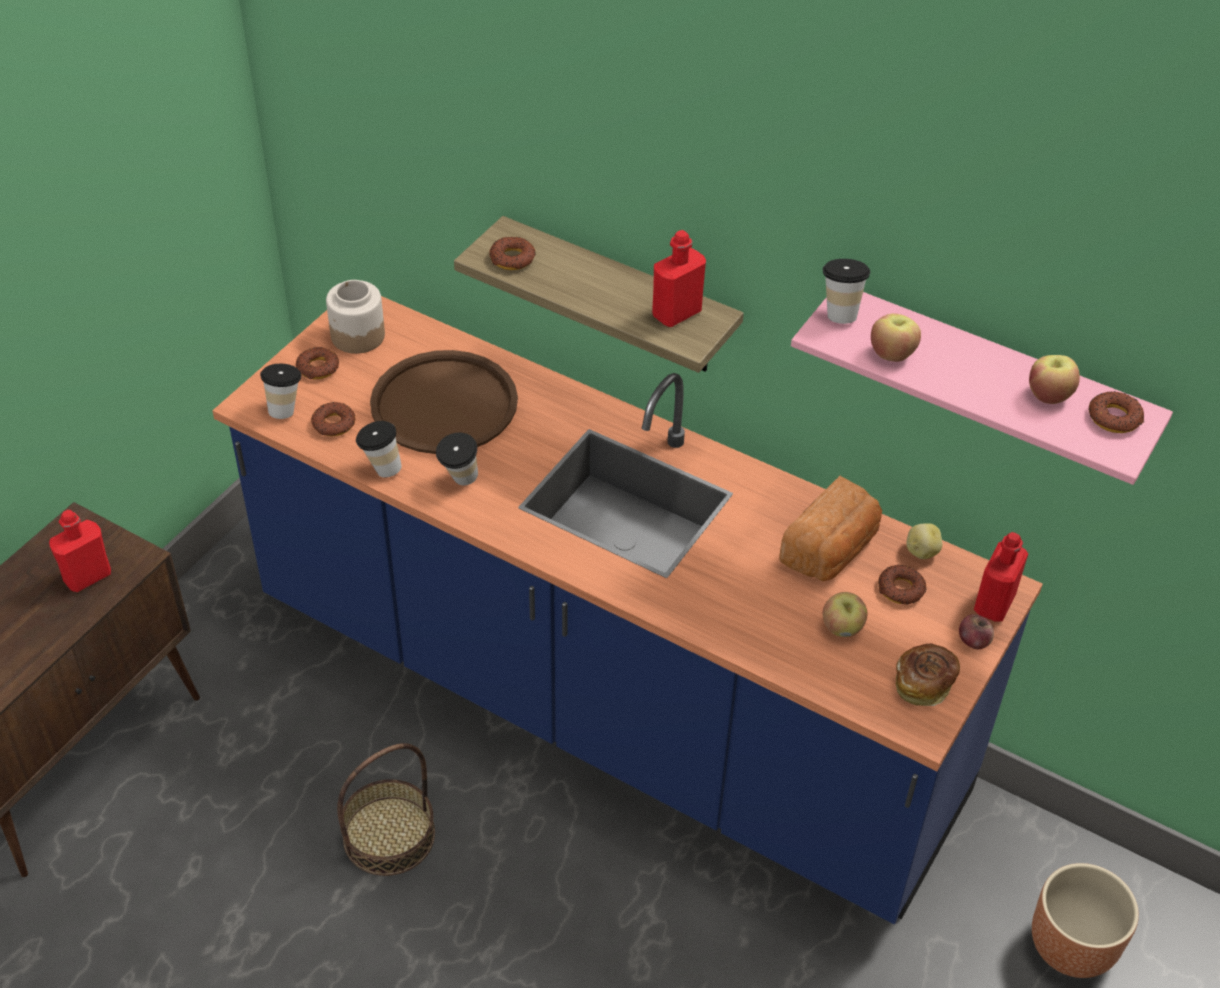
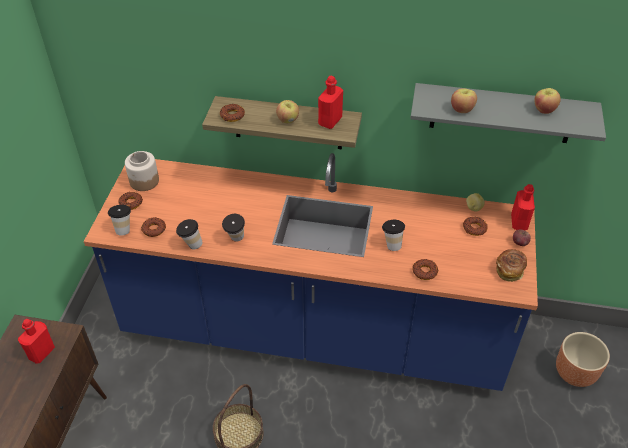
camera: 20 degrees left, 0 degrees up
(444, 404) = (207, 203): brown tray -> none
(831, 550) = (433, 219): bread -> none
(840, 312) = (425, 96): cup -> cup (391, 244)
(842, 628) = (458, 255): apple -> apple (288, 120)
(990, 382) = (501, 113): pink shelf -> grey shelf
(1114, 418) = (579, 112): donut -> donut (425, 271)

